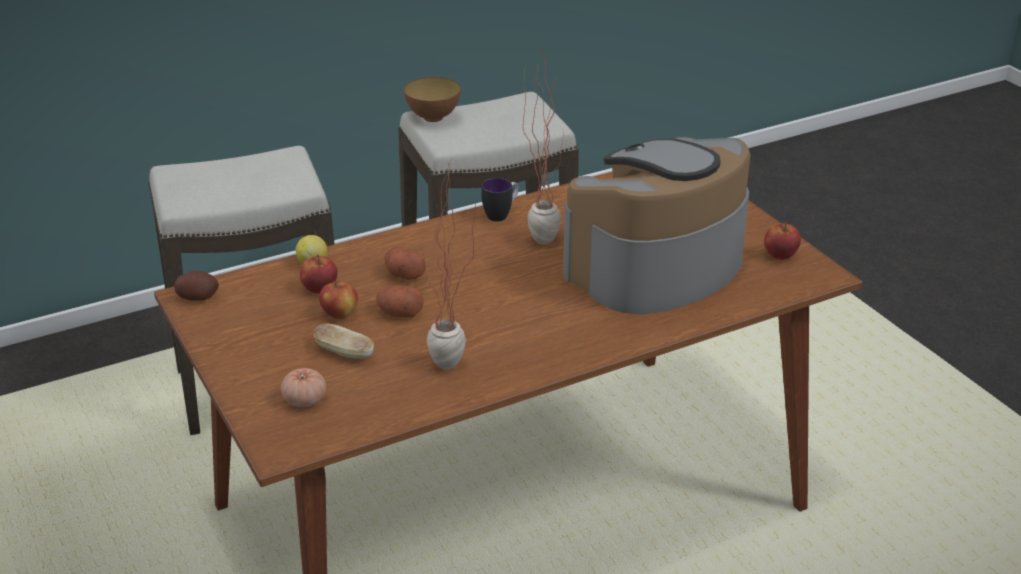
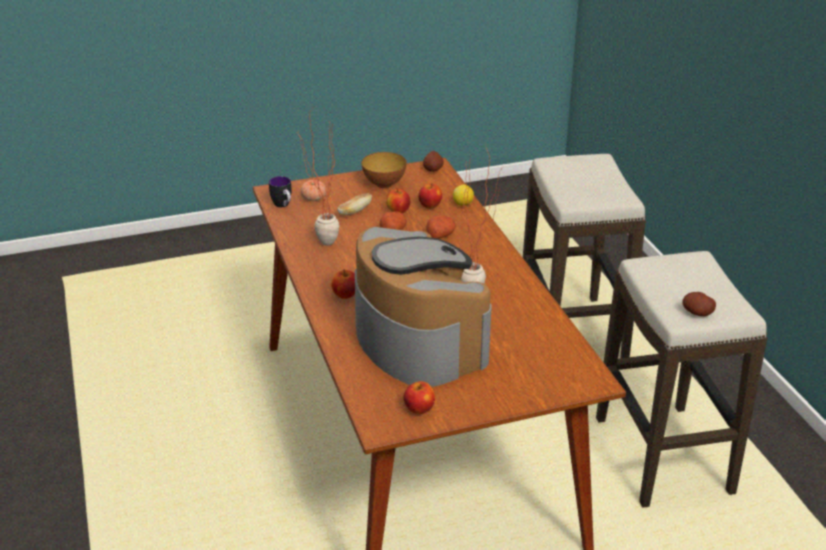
camera: 100 degrees right, 0 degrees up
(433, 117) = (694, 261): bowl -> bowl (384, 184)
(501, 215) = (516, 280): mug -> mug (283, 206)
(534, 118) = (697, 313): none -> potato
(580, 331) = (345, 295): none -> apple

